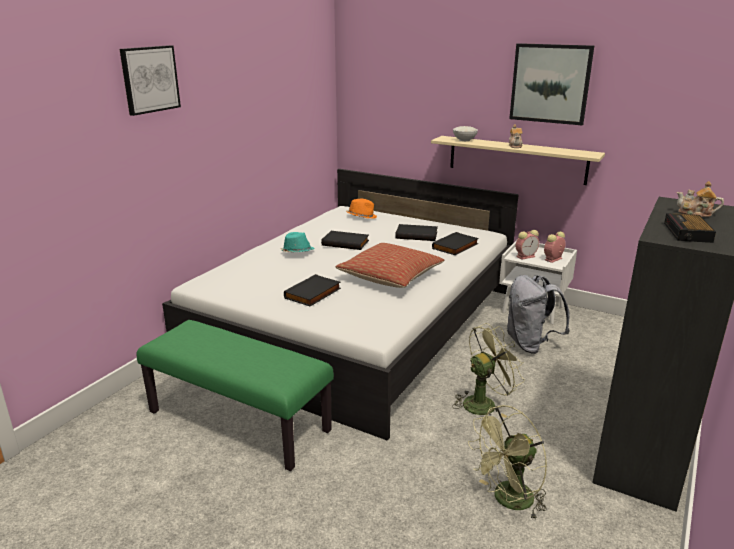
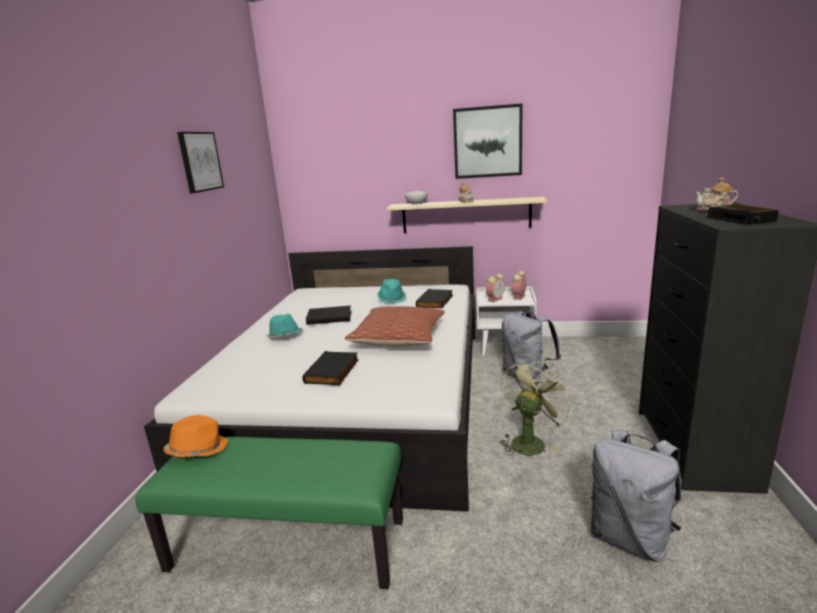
camera: 20 degrees left, 5 degrees down
(149, 79) = (90, 147): picture -> picture (200, 161)
(361, 217) = (326, 293): orange hat -> orange hat (197, 450)
(417, 235) = (392, 298): black book -> turquoise hat
(507, 501) = (630, 537): green fan -> grey backpack

